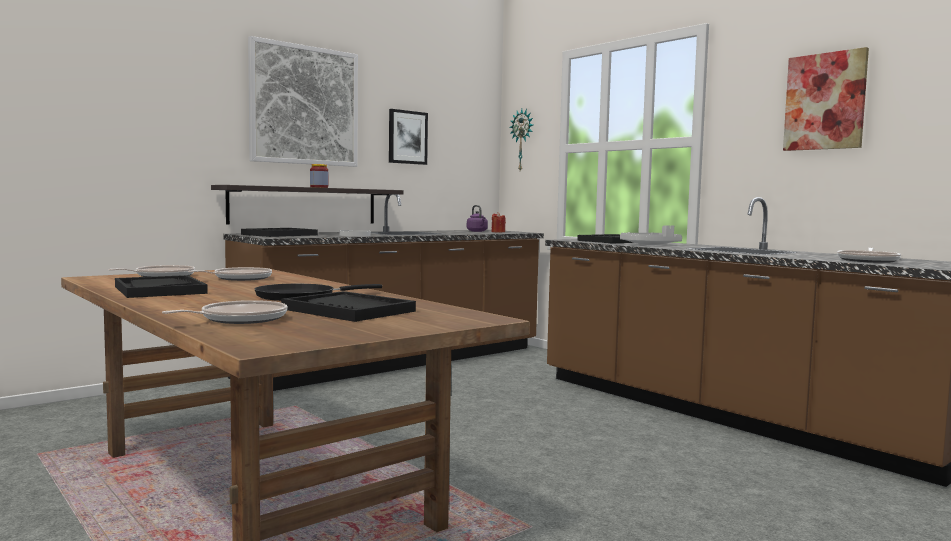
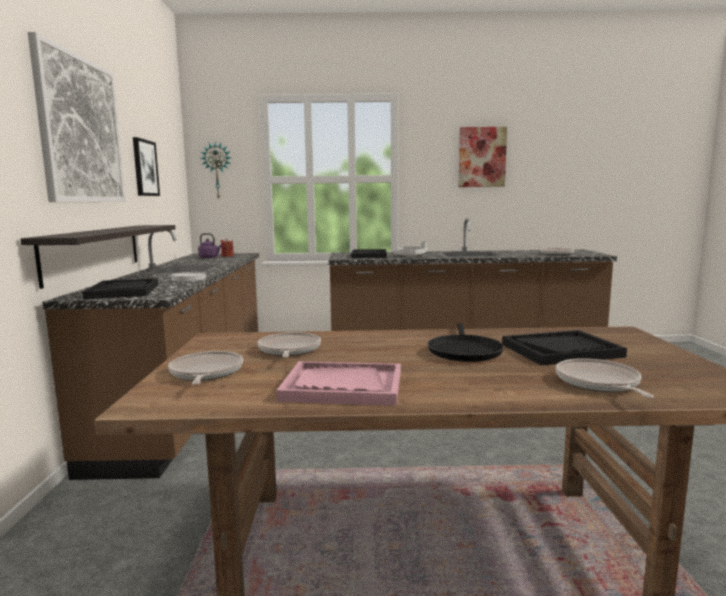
camera: 50 degrees left, 5 degrees up
(159, 290) = (342, 386): black tray -> pink tray
(319, 187) = (118, 229): jar -> none

